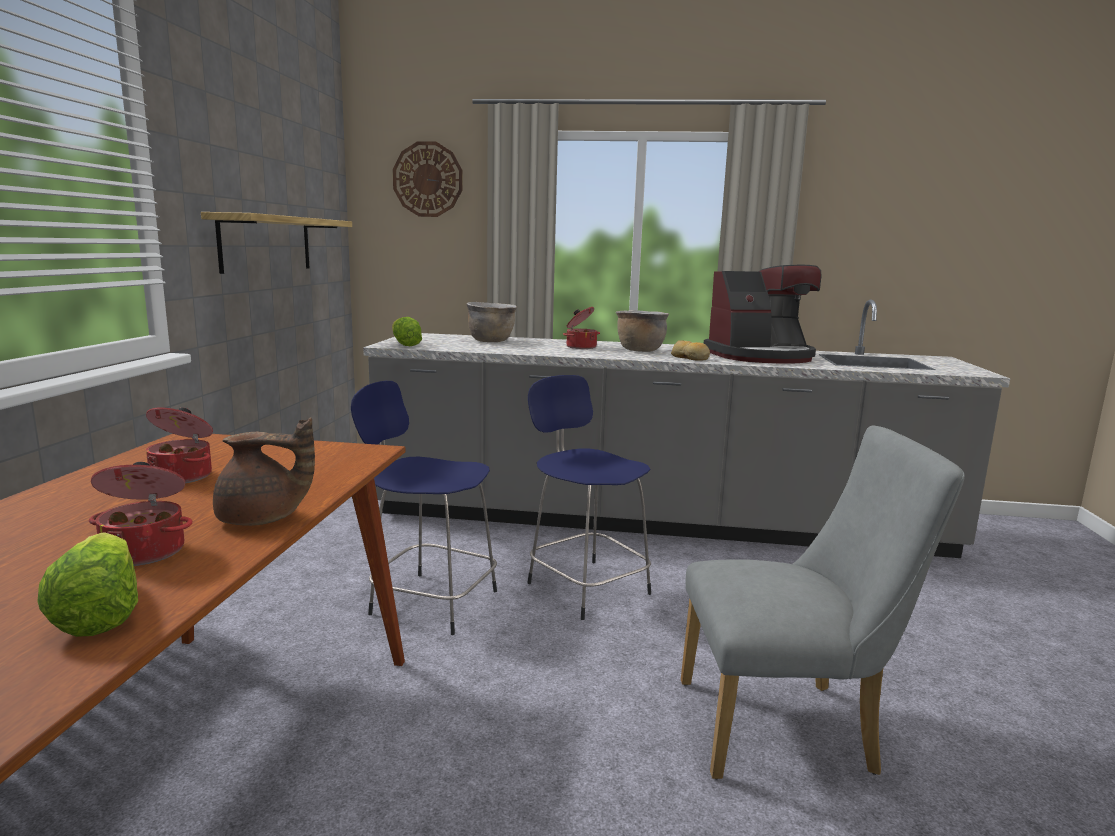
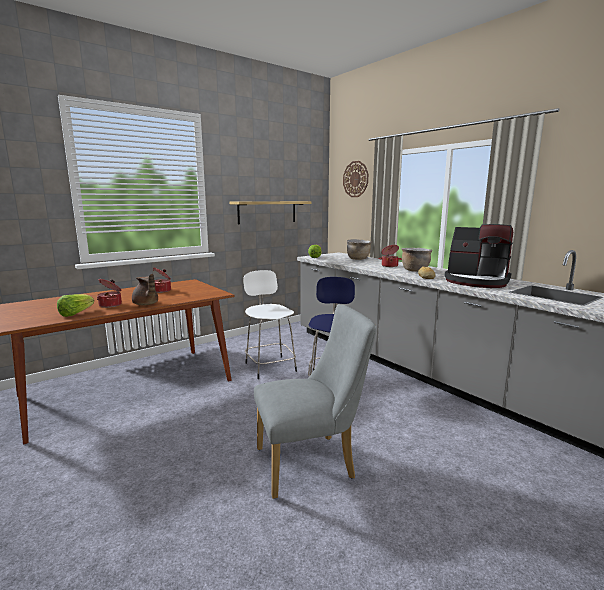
camera: 45 degrees right, 0 degrees up
(430, 601) = (269, 366): blue stool -> white stool
(789, 727) = (312, 462): grey chair -> grey chair turned 60 degrees counterclockwise

